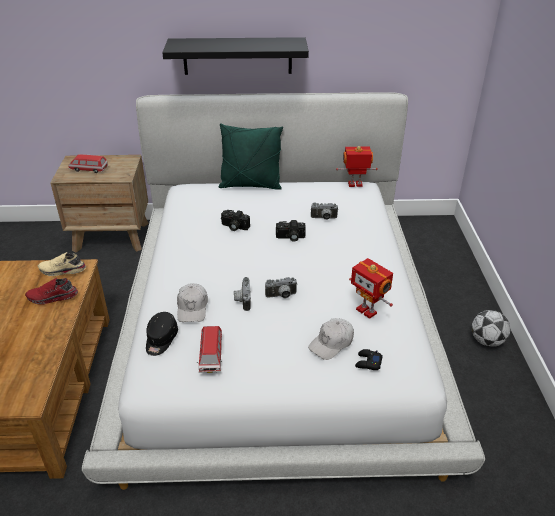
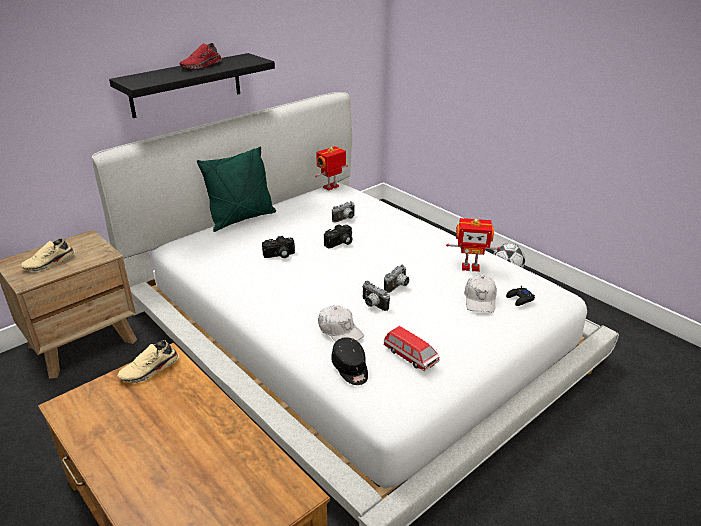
camera: 40 degrees left, 5 degrees down
(52, 298) = (178, 398): red shoe -> red shoe (202, 66)
(89, 169) = (49, 263): toy car -> beige shoe

